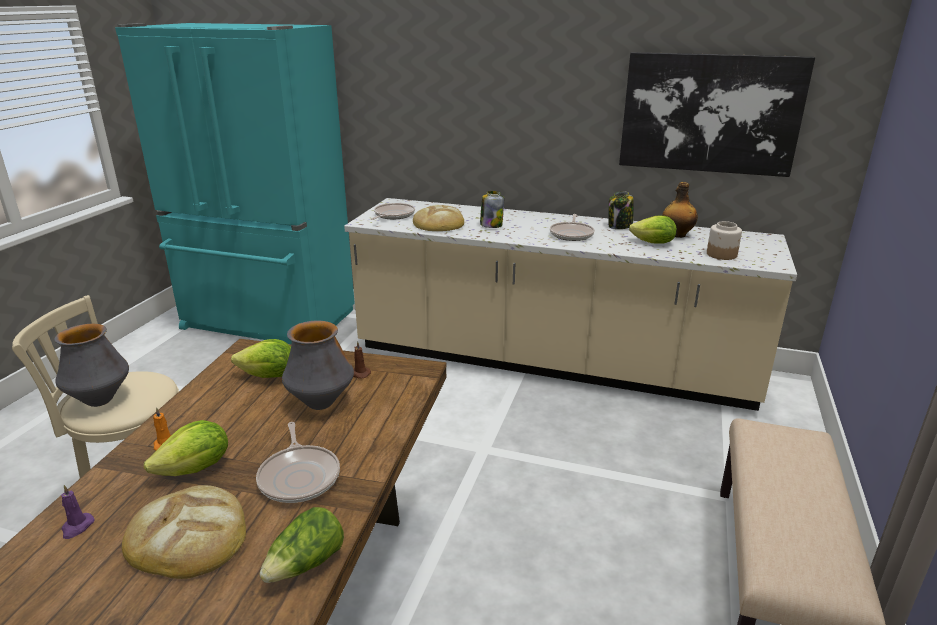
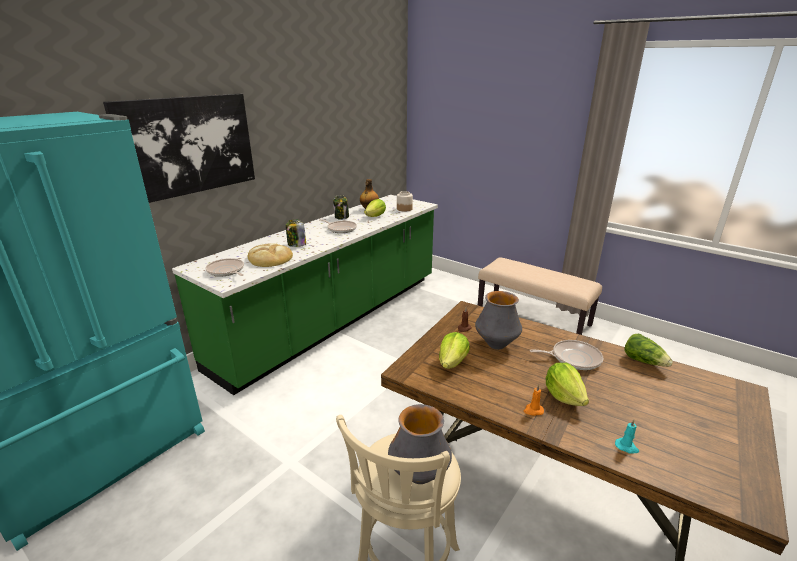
camera: 70 degrees left, 0 degrees up
(77, 527) = (626, 447): purple candle -> turquoise candle
(188, 536) = (629, 398): bread -> none
(551, 362) = (335, 319): beige counter -> green counter
(710, 113) = (355, 139): picture -> picture (188, 145)

